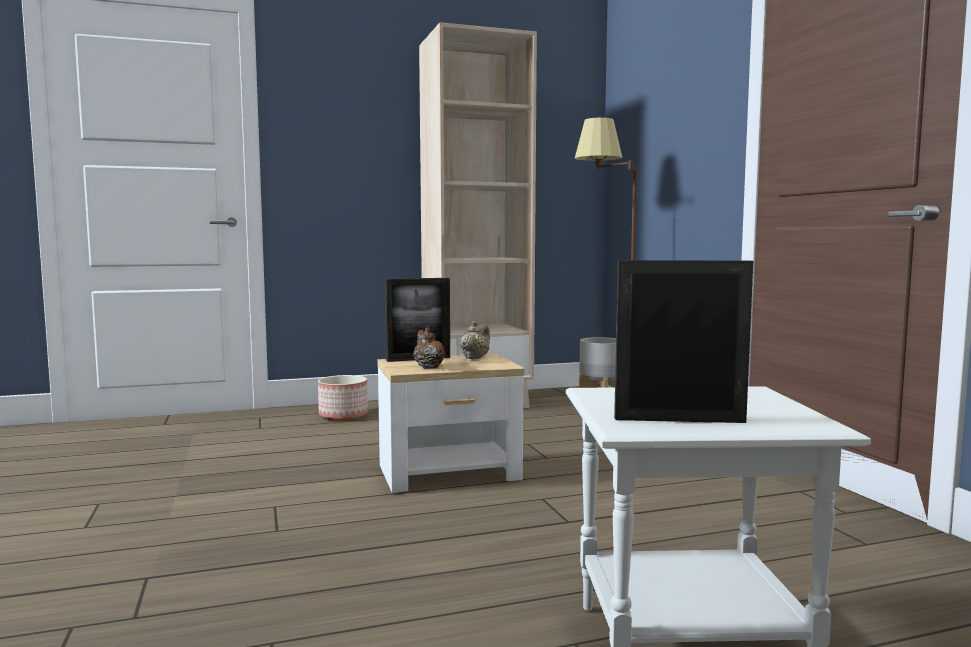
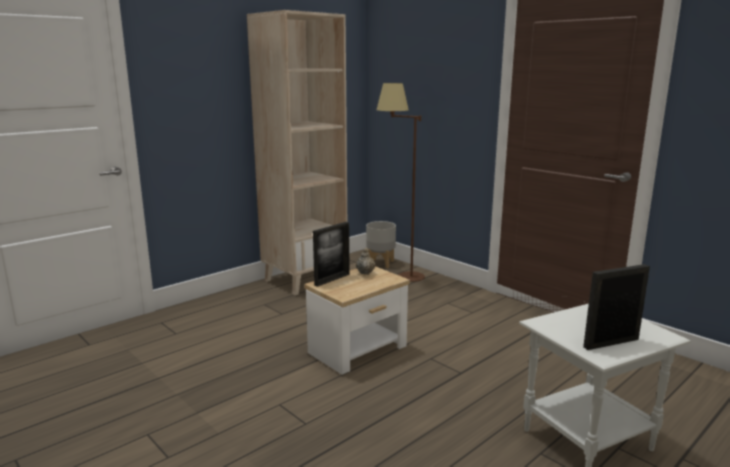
camera: 25 degrees left, 10 degrees up
(344, 416) = (225, 309): planter -> none
(428, 367) = (353, 289): brown teapot -> none

